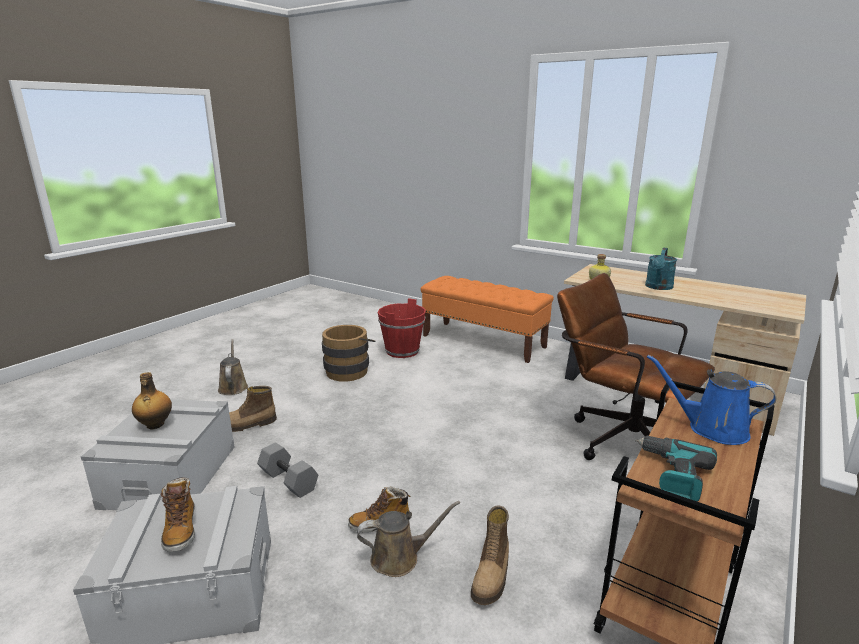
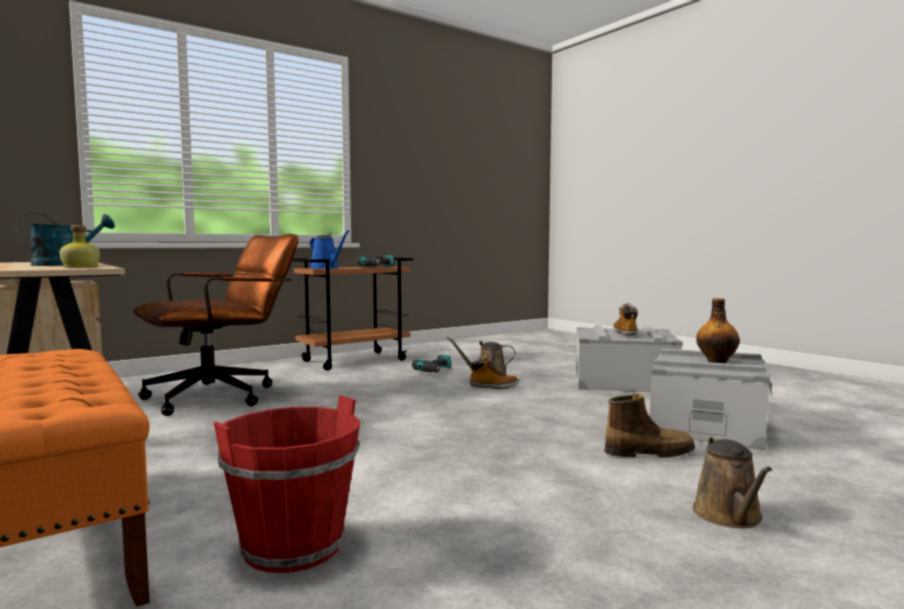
camera: 160 degrees left, 15 degrees down
(287, 481) = (572, 409): grey dumbbell -> none
(349, 370) = (463, 514): brown bucket -> none
(492, 576) = (436, 370): boot -> power drill
(620, 438) = (222, 396): brown office chair -> brown office chair turned 105 degrees counterclockwise

